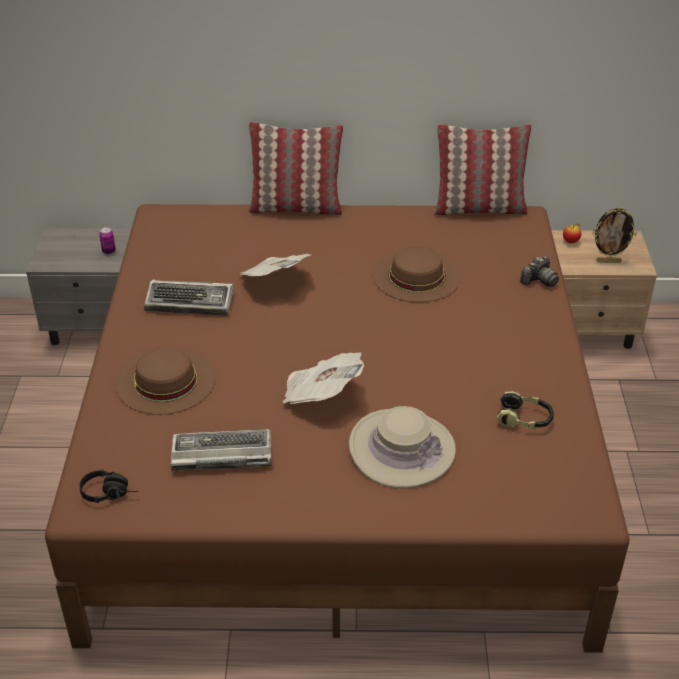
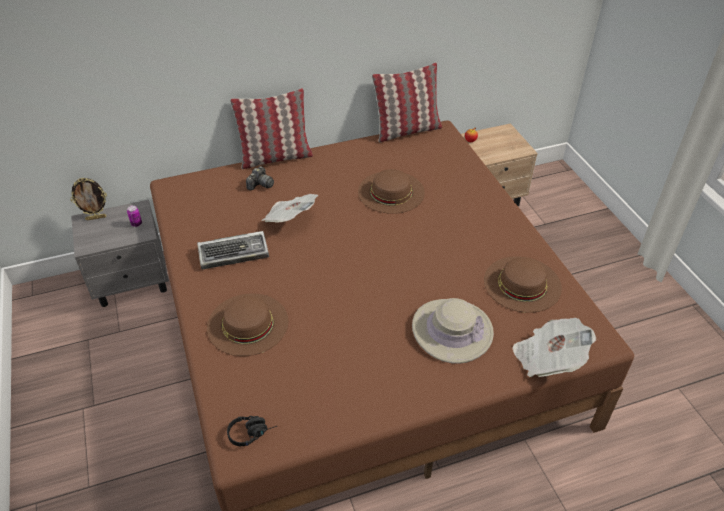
camera: 20 degrees left, 5 degrees up
(220, 455) = (323, 374): keyboard -> none
(321, 394) = (372, 303): newspaper -> newspaper (548, 358)
(524, 419) = (522, 283): headphones -> brown hat
(539, 280) = (476, 176): camera -> camera (260, 185)
(608, 261) = (502, 150): picture frame -> picture frame (96, 218)

